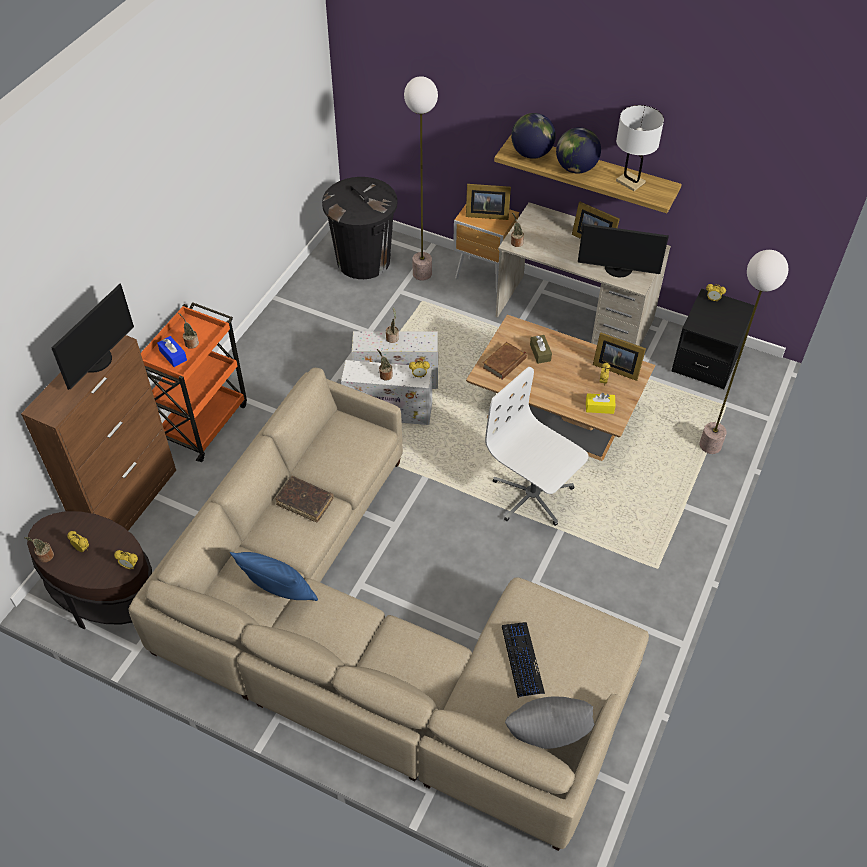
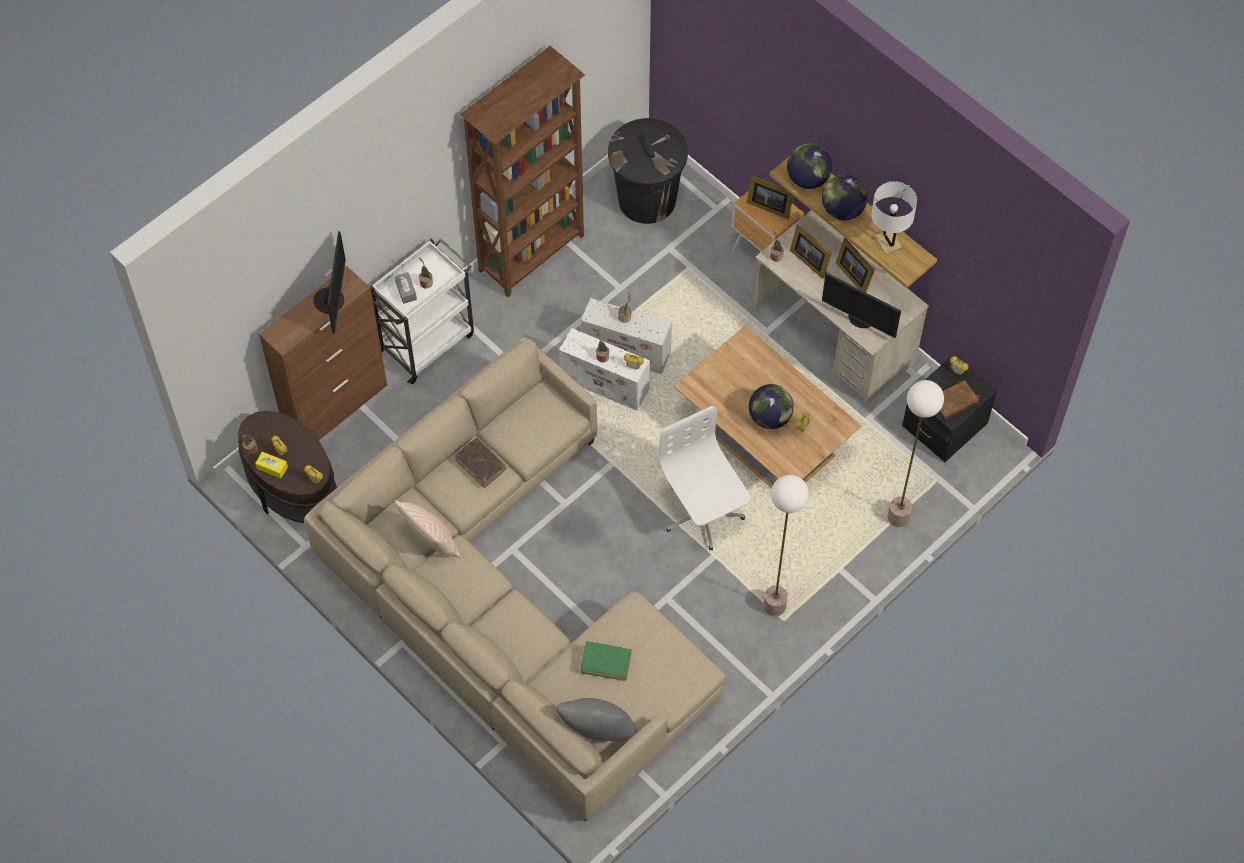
camera: 20 degrees right, 10 degrees up
(98, 361) = (332, 300): monitor -> monitor turned 45 degrees counterclockwise
(173, 355) = (406, 291): blue tissue box -> grey tissue box
(204, 422) = (427, 342): orange cart -> white cart
(278, 325) = (533, 253): none -> brown bookcase
(280, 593) = (431, 541): blue pillow -> beige pillow
(421, 274) = (701, 233): floor lamp -> floor lamp (774, 606)
(504, 363) = (718, 379): brown book -> brown book (955, 401)
(522, 659) = (606, 663): keyboard -> green book
(540, 353) = (757, 378): brown tissue box -> none
(569, 381) = (770, 417): none -> globe
(599, 407) = (785, 454): yellow tissue box -> yellow tissue box (272, 467)
(615, 367) = (821, 416): picture frame -> picture frame (809, 259)

